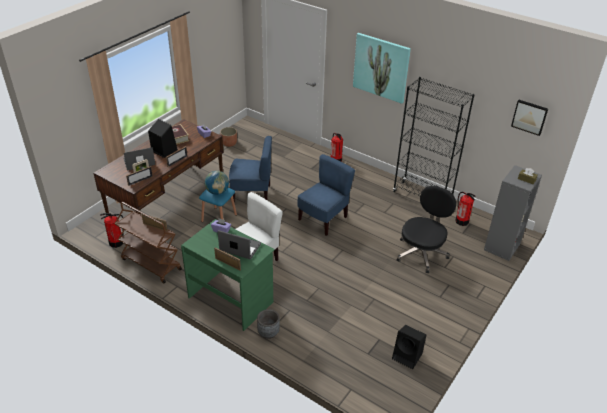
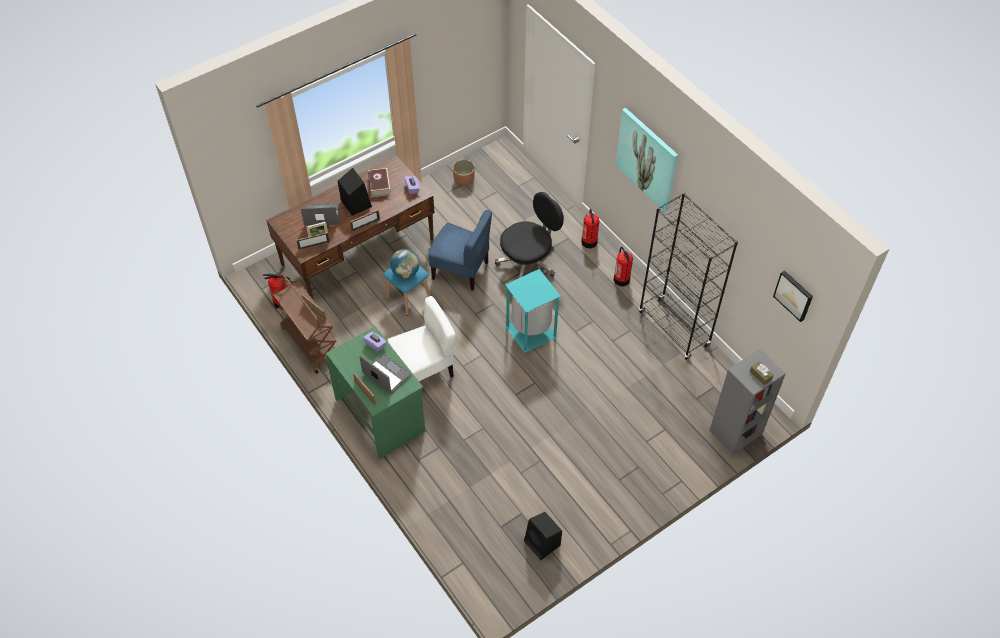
camera: 20 degrees right, 15 degrees up
(268, 333) = (404, 469): grey planter -> none
(323, 219) = (532, 331): blue chair -> turquoise trash can
(421, 253) = (629, 413): black office chair -> black office chair (528, 262)
(461, 221) = (705, 380): fire extinguisher -> fire extinguisher (621, 279)

